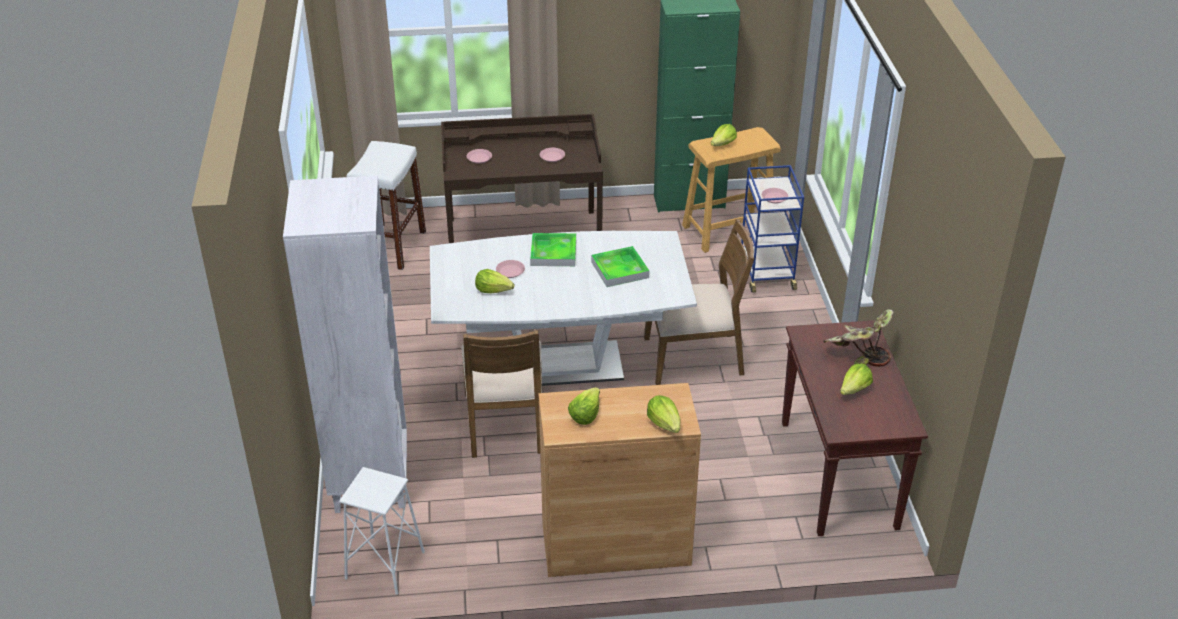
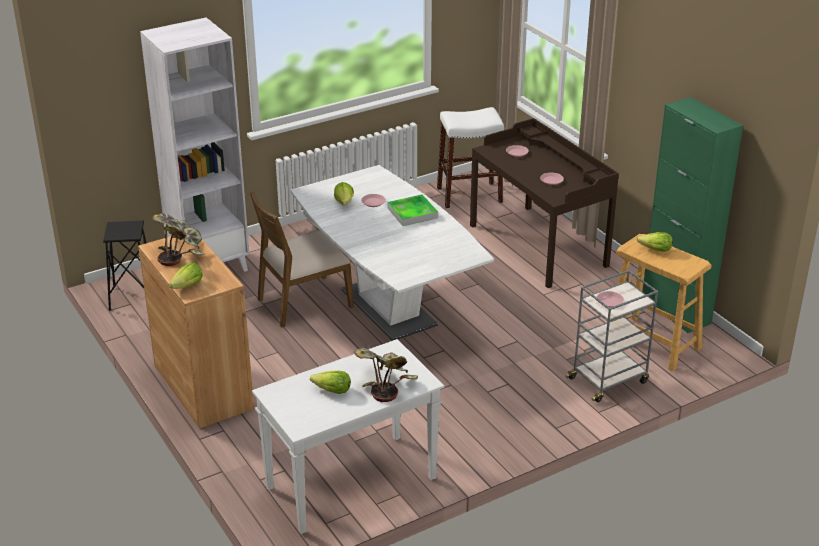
camera: 65 degrees right, 5 degrees down
(385, 565) = (133, 297): white stool -> black stool
(585, 414) = (180, 252): lettuce -> potted plant
(619, 269) = (414, 246): tray -> none
(694, 357) = (450, 369): brown chair -> none
(766, 272) = (608, 380): blue cart -> grey cart
(839, 476) = (350, 484): brown console table -> white console table

